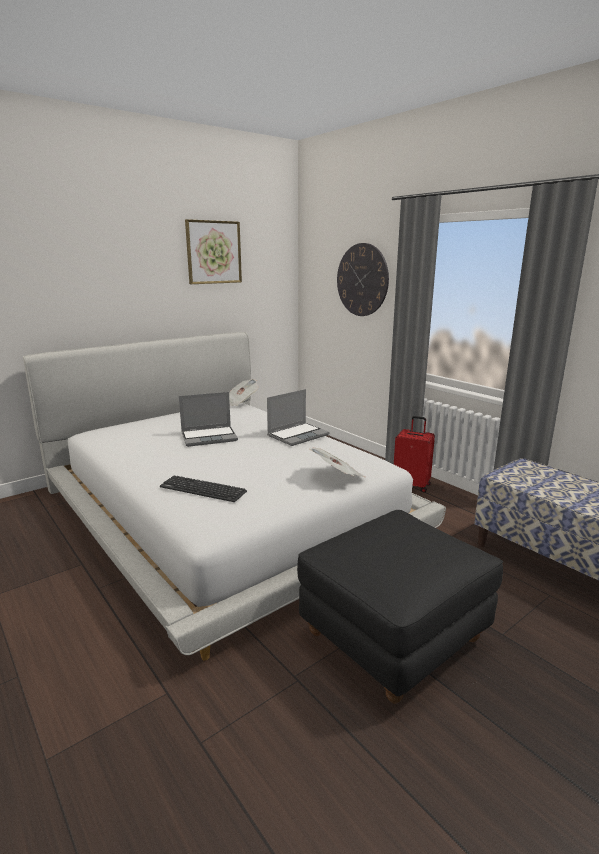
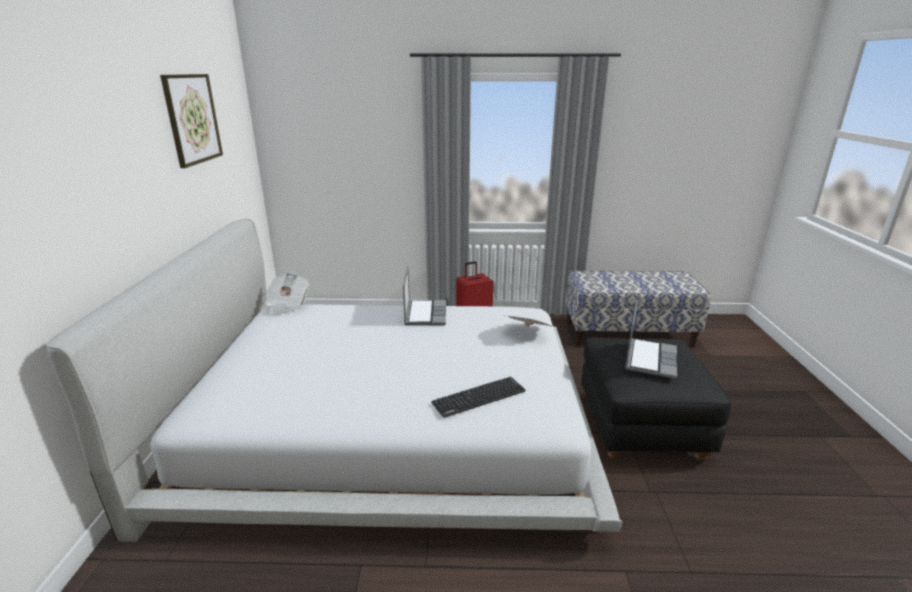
camera: 50 degrees left, 5 degrees up
(210, 437) = (357, 351): laptop -> laptop (649, 358)
(362, 280) = (365, 138): wall clock -> none

